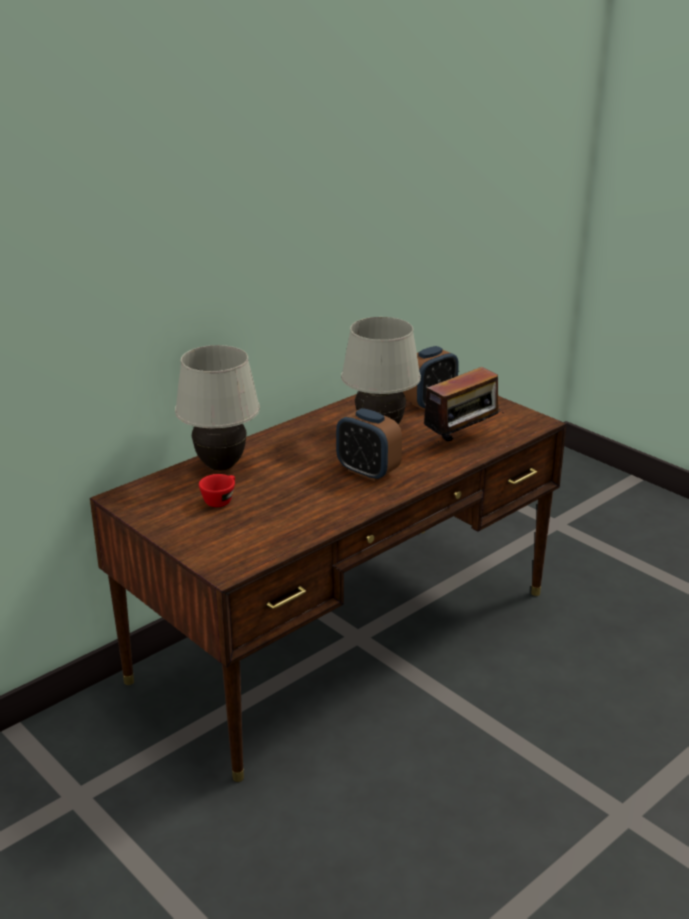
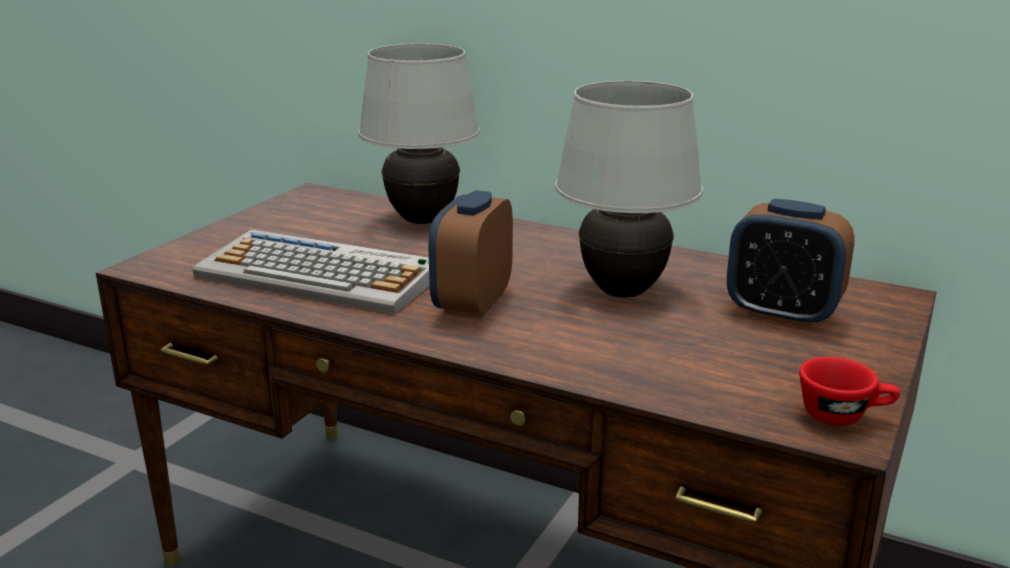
camera: 70 degrees right, 5 degrees down
(220, 499) = (330, 234): red cup -> red cup (843, 415)
(293, 510) = (322, 275): none -> keyboard
(462, 440) = (664, 361): radio -> none

